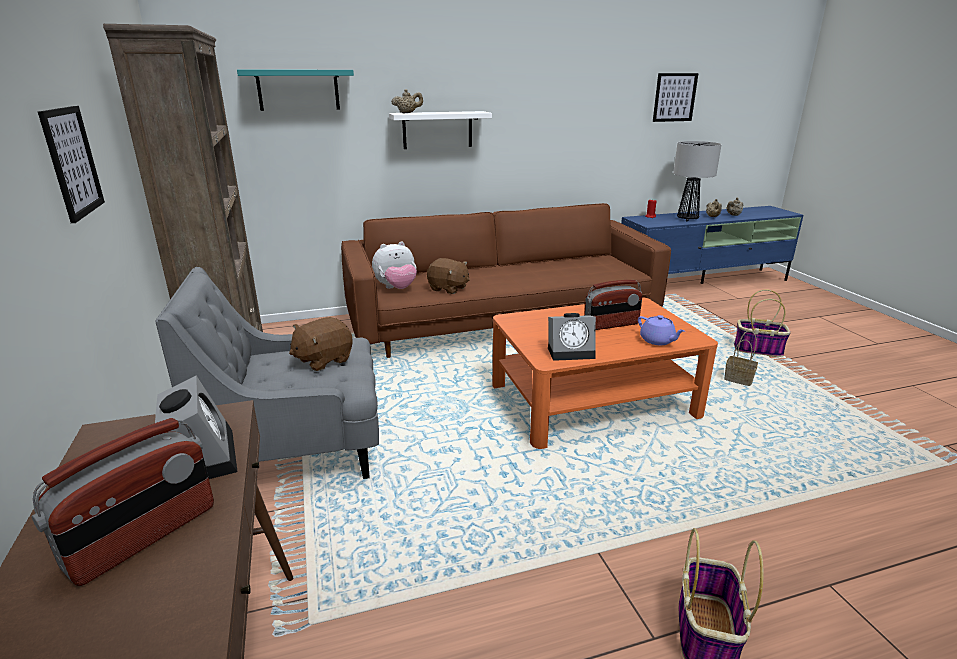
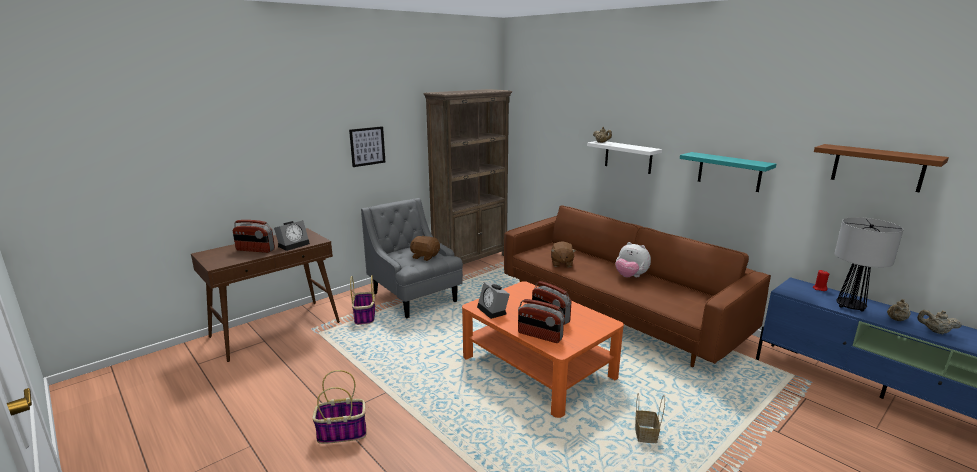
camera: 65 degrees right, 5 degrees down
(298, 90) = (555, 120): turquoise shelf -> turquoise shelf (729, 172)
(396, 288) = (544, 251): plush toy -> plush toy (630, 276)
(657, 341) = (539, 336): purple teapot -> radio
(674, 97) = (877, 167): picture -> brown shelf
(758, 350) = (733, 447): basket -> basket (365, 317)

